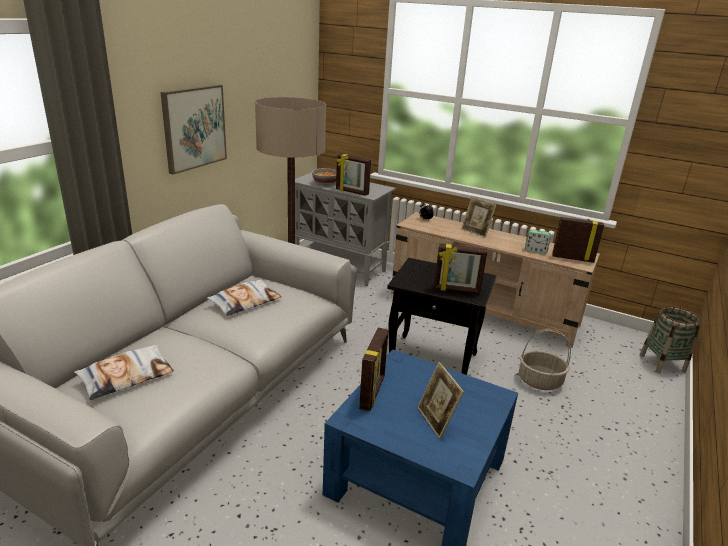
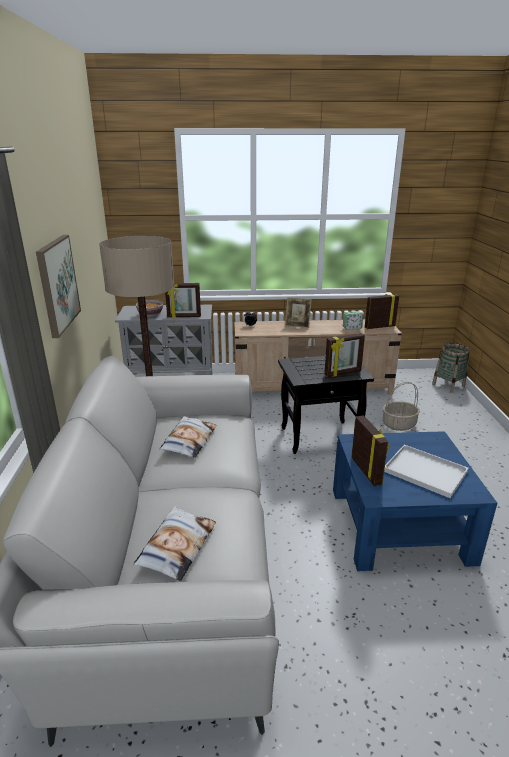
camera: 30 degrees left, 0 degrees up
(436, 421) = (427, 471): picture frame -> white tray

